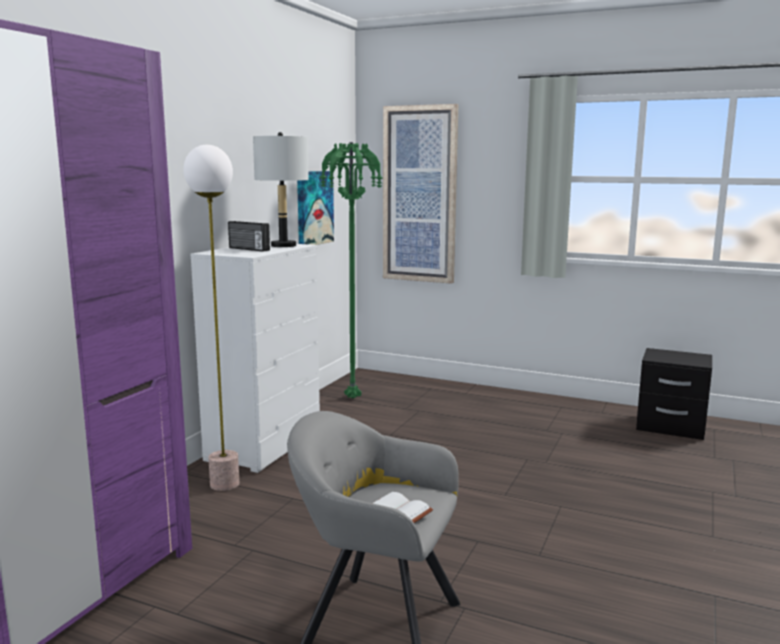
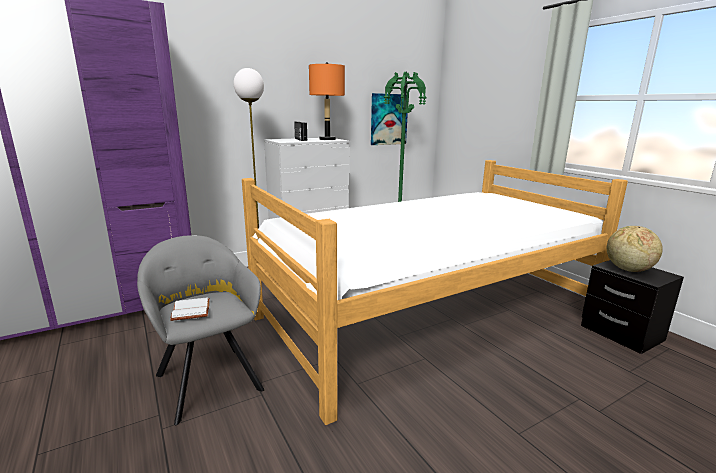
camera: 35 degrees right, 5 degrees up
(283, 246) = (327, 139): grey table lamp -> orange table lamp
(420, 195) = (472, 113): picture -> none
(501, 462) = (430, 314): none -> bed
(671, 358) = (628, 269): none -> globe

